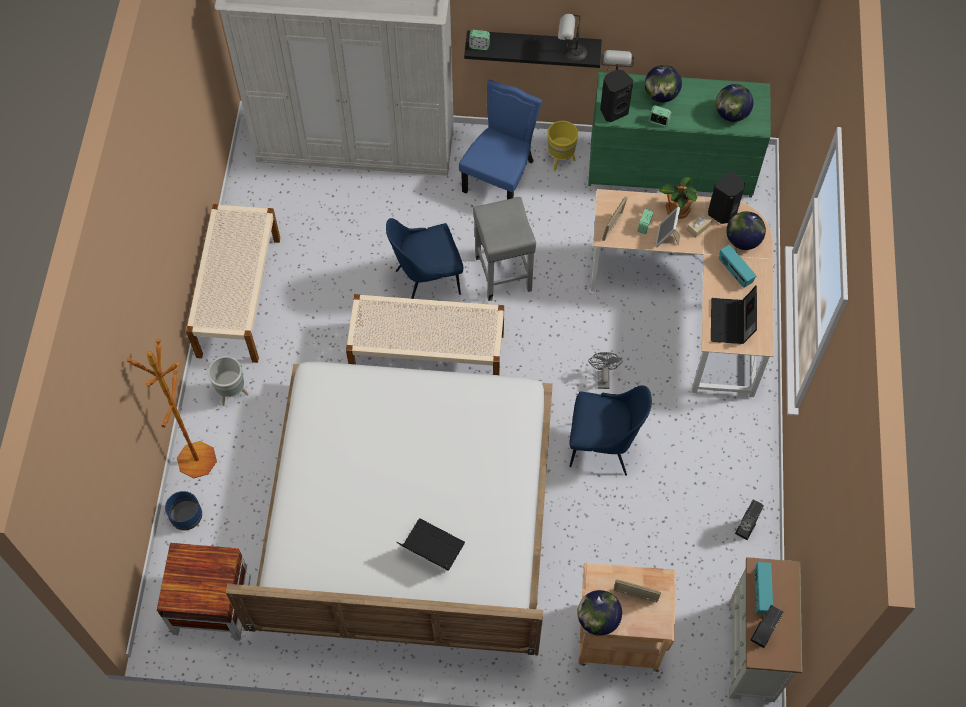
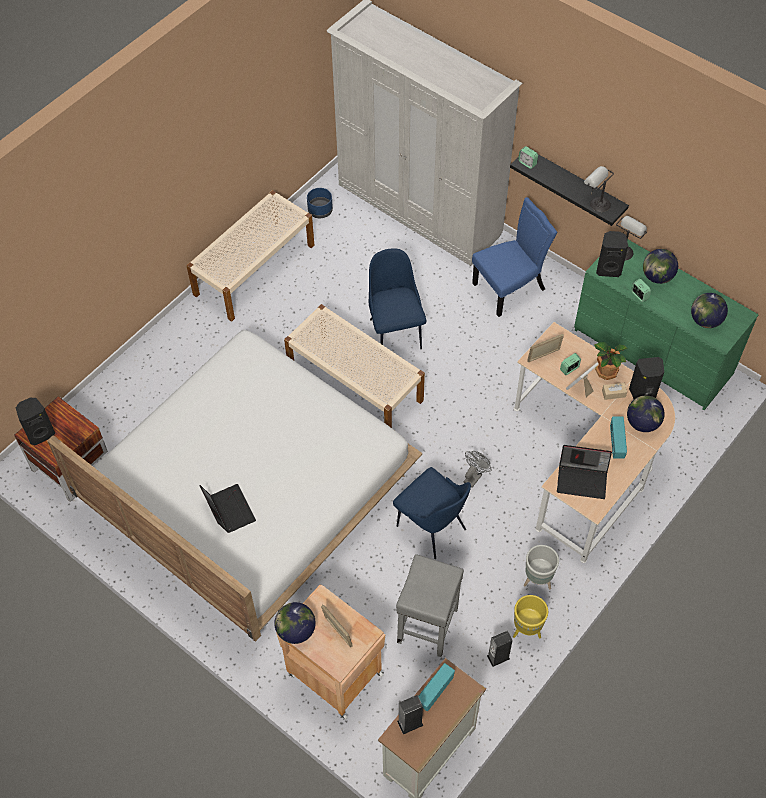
camera: 35 degrees right, 5 degrees down
(183, 591) = (40, 433): none -> black speaker
(186, 516) = (102, 396): blue planter -> blue planter (320, 210)
(196, 459) = (139, 363): orange clothes rack -> none
(233, 394) = (197, 333): grey planter -> grey planter (537, 581)
(427, 283) = (394, 334): blue chair -> blue chair turned 60 degrees clockwise
(502, 273) = (457, 357): grey stool -> grey stool (428, 624)
(560, 160) = (567, 300): yellow planter -> yellow planter (527, 629)
(731, 322) = (582, 479): laptop -> laptop turned 120 degrees counterclockwise

